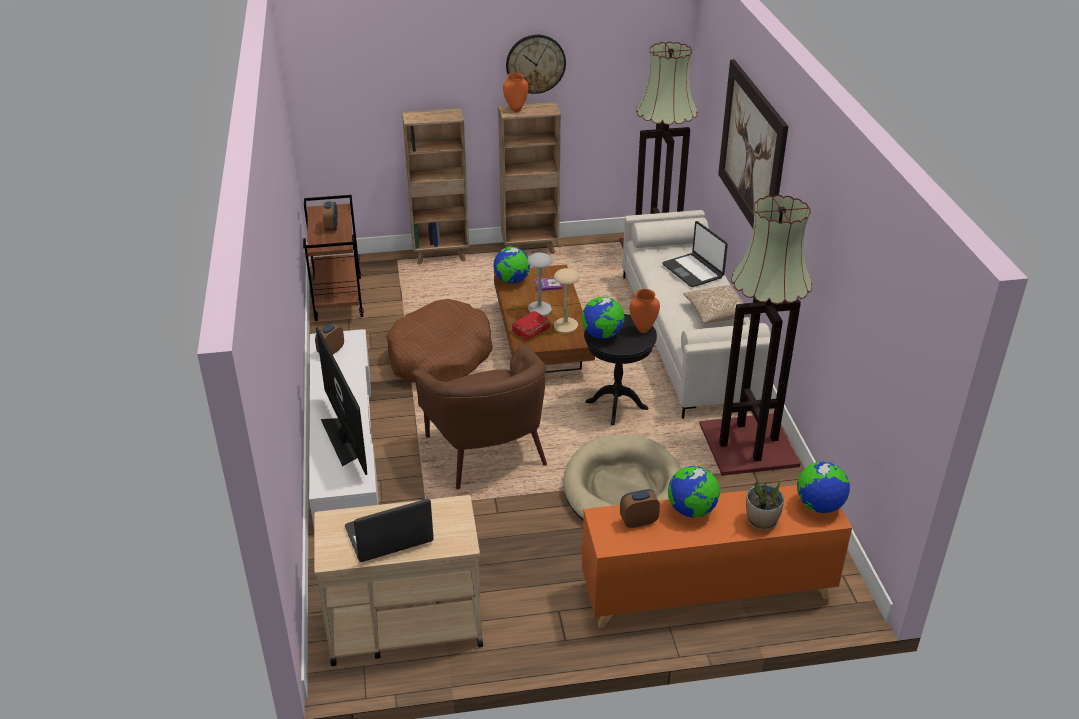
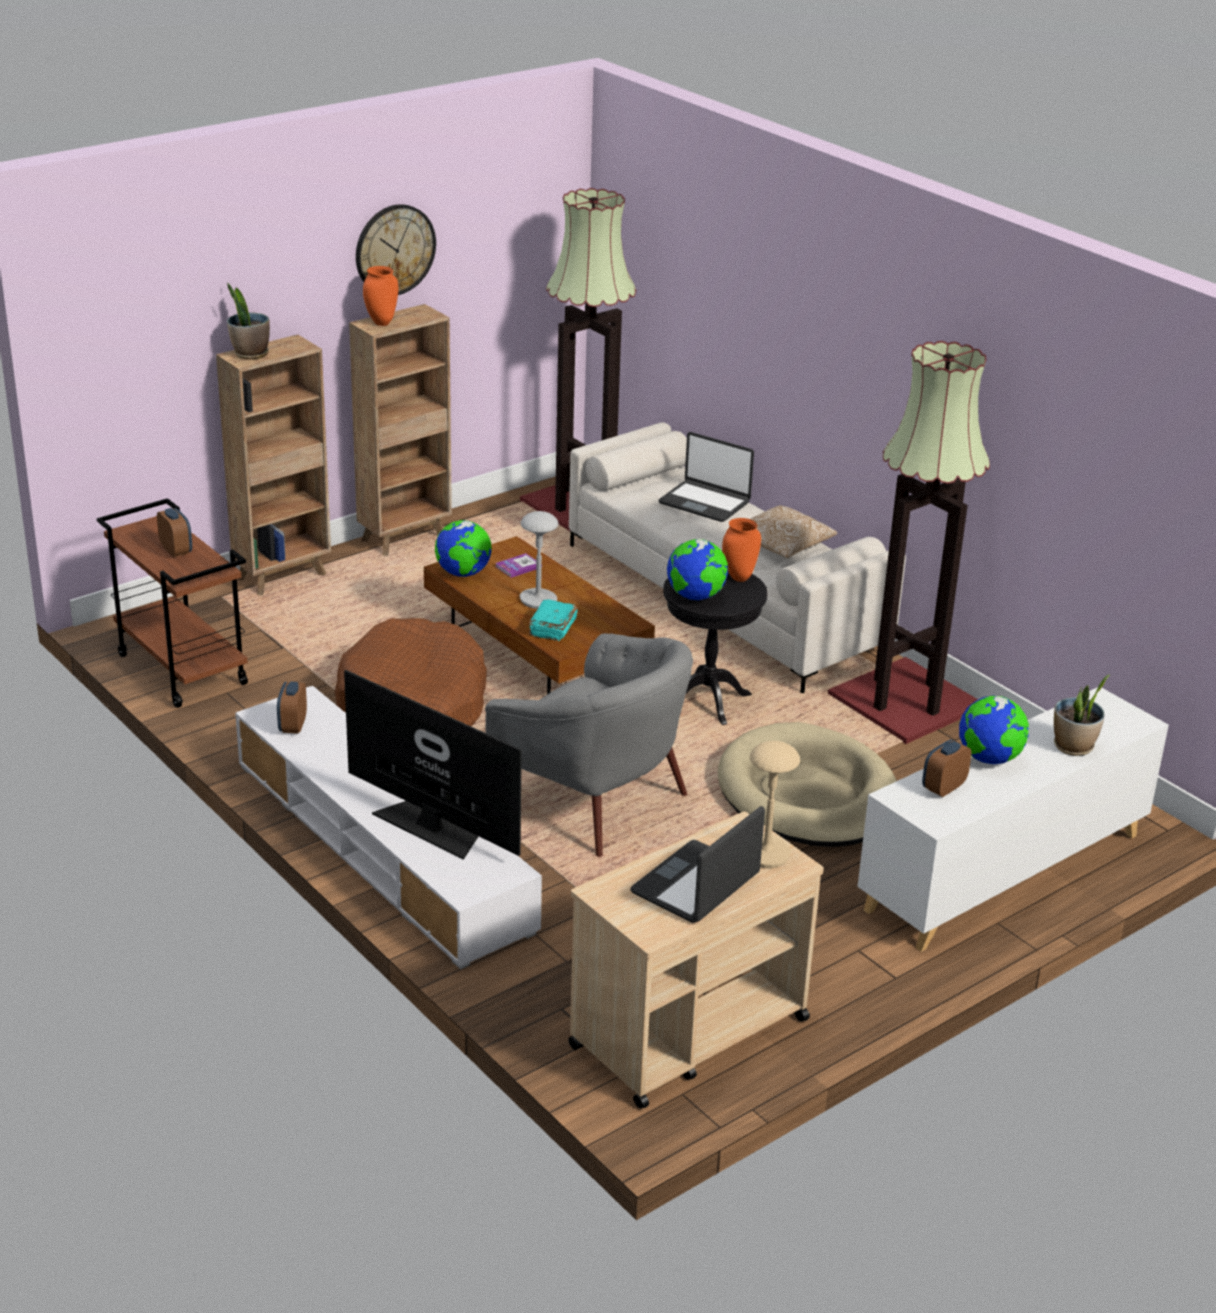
camera: 30 degrees left, 5 degrees down
(420, 115) = (250, 354): none -> potted plant
(487, 451) = (594, 801): brown armchair -> grey armchair
(530, 331) = (552, 628): red book -> turquoise book
(565, 326) = (593, 611): beige table lamp -> beige table lamp (766, 853)
(706, 591) = (1003, 872): orange cabinet -> white cabinet
(752, 152) = (785, 313): picture -> none
(819, 506) = (1116, 713): globe -> none

